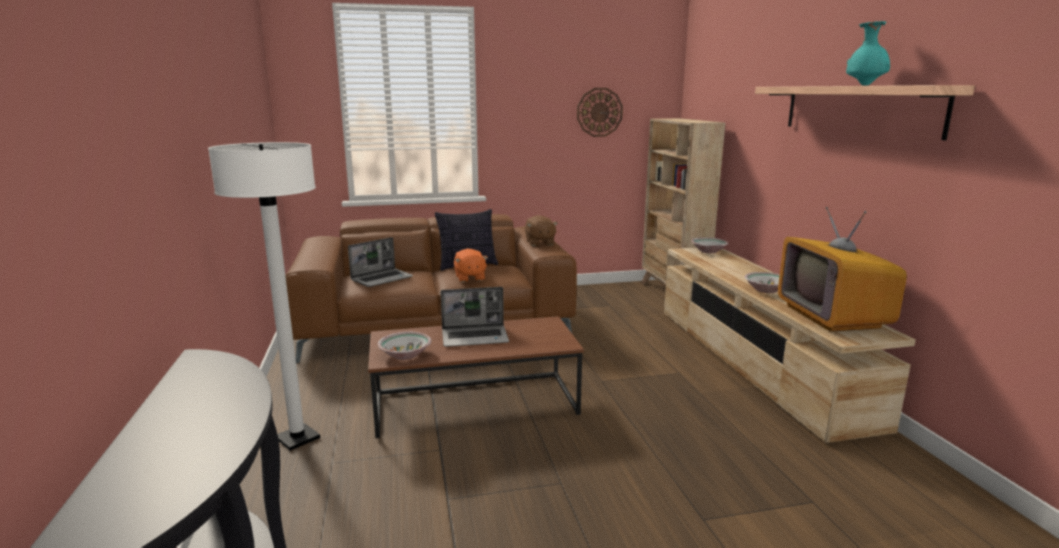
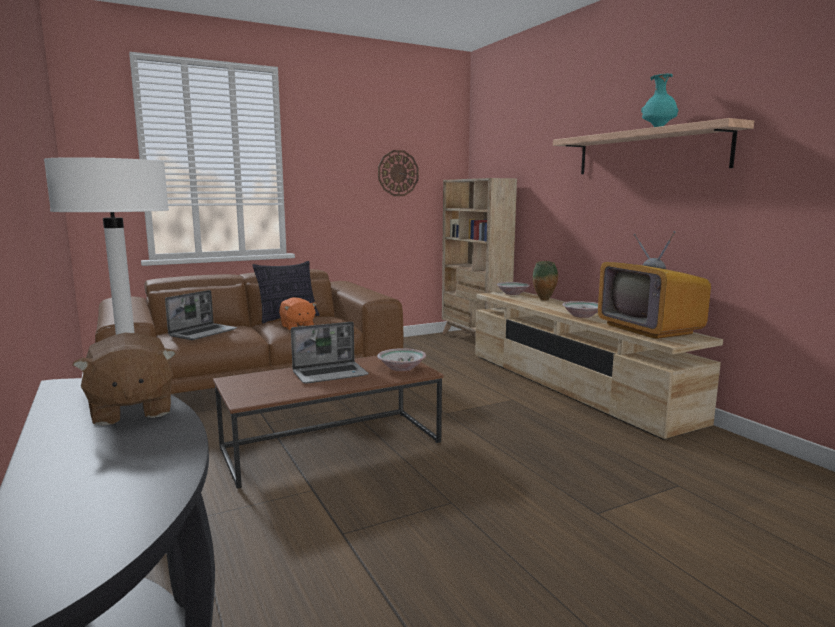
camera: 15 degrees left, 5 degrees down
(406, 355) = (265, 394): bowl -> bowl (402, 368)
(539, 243) = (360, 291): brown plush toy -> brown plush toy (131, 410)
(738, 263) = (544, 300): none -> vase

